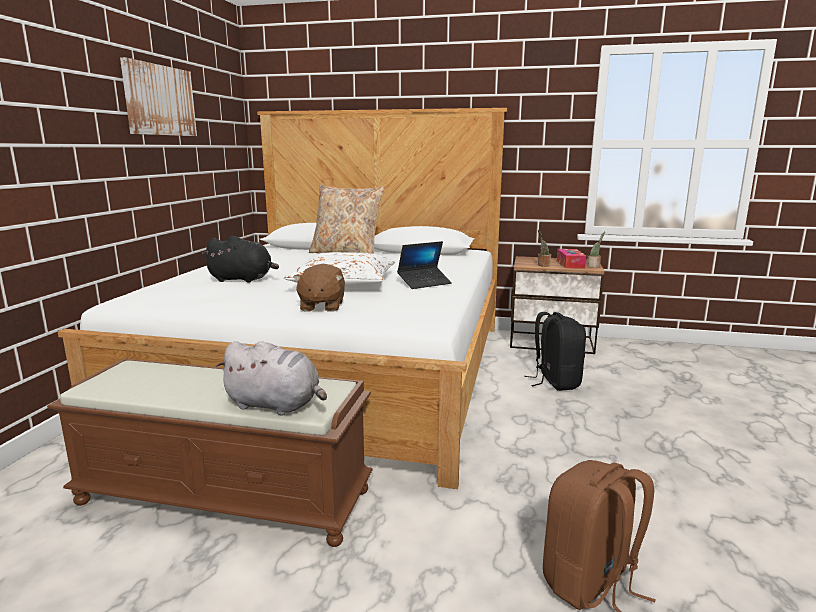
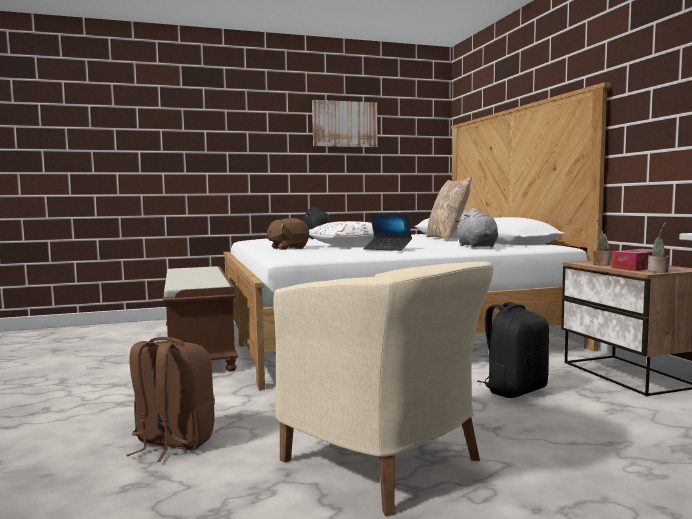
camera: 60 degrees right, 10 degrees down
(276, 405) = (181, 283): grey plush toy -> grey plush toy (477, 246)
(678, 472) = (387, 462): none -> beige armchair

